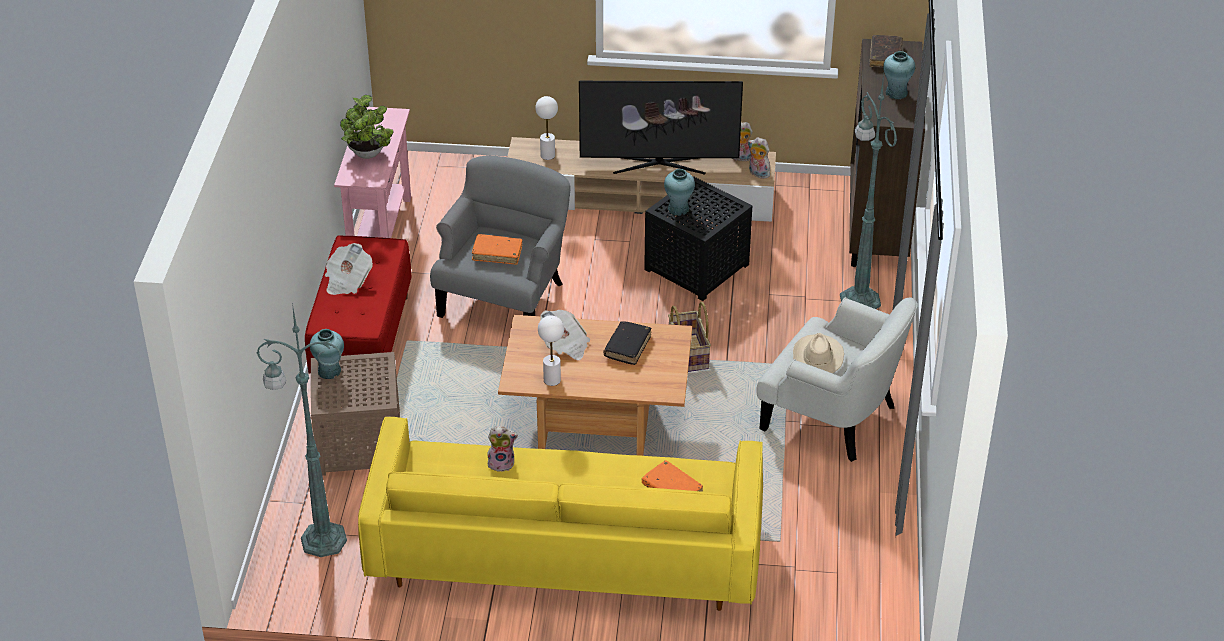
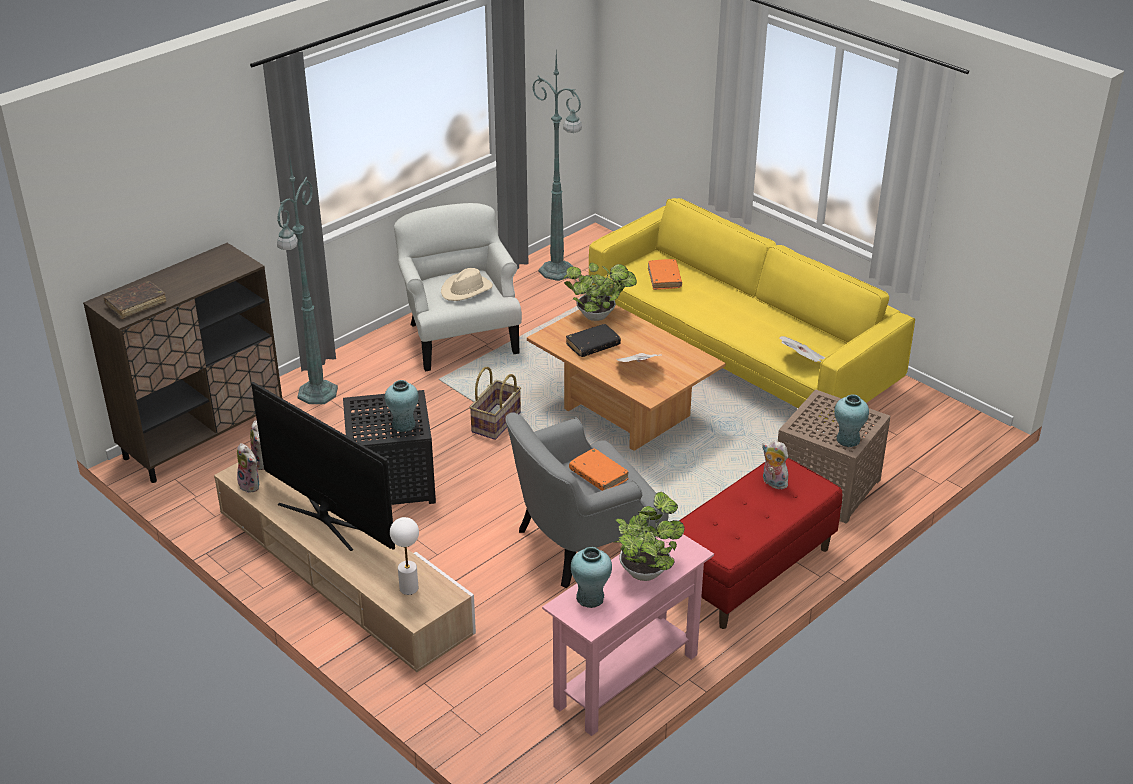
camera: 140 degrees left, 5 degrees down
(321, 539) = (912, 436): green floor lamp -> green floor lamp (558, 272)
(347, 281) = (761, 516): newspaper -> newspaper (802, 360)
(502, 463) = (762, 341): plush toy -> plush toy (773, 483)
(551, 380) = (676, 351): white table lamp -> none
(660, 380) = (599, 316): none -> potted plant
(896, 93) = (191, 274): turquoise vase -> turquoise vase (590, 597)

